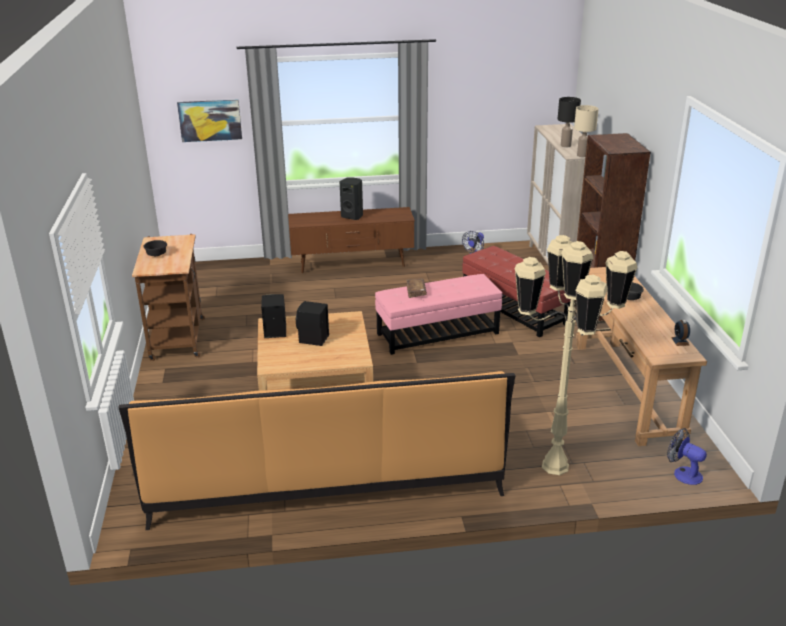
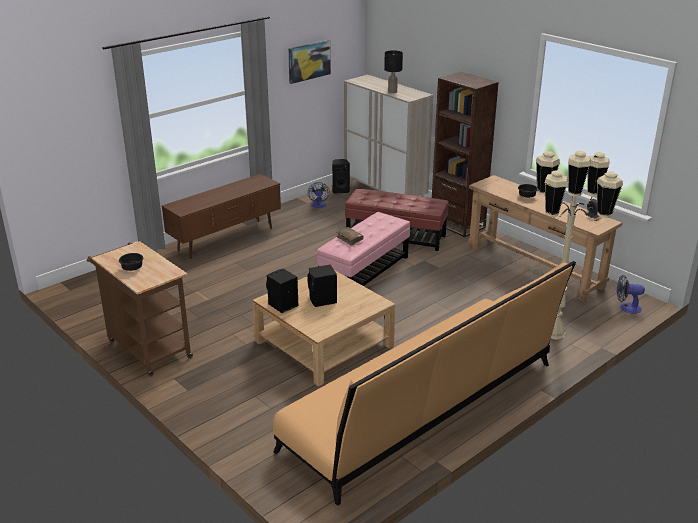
camera: 35 degrees left, 0 degrees up
(210, 120) = (76, 127): picture -> picture (309, 61)
(352, 216) = (224, 193): black speaker -> black speaker (340, 191)
(582, 155) = (415, 97): beige table lamp -> none

